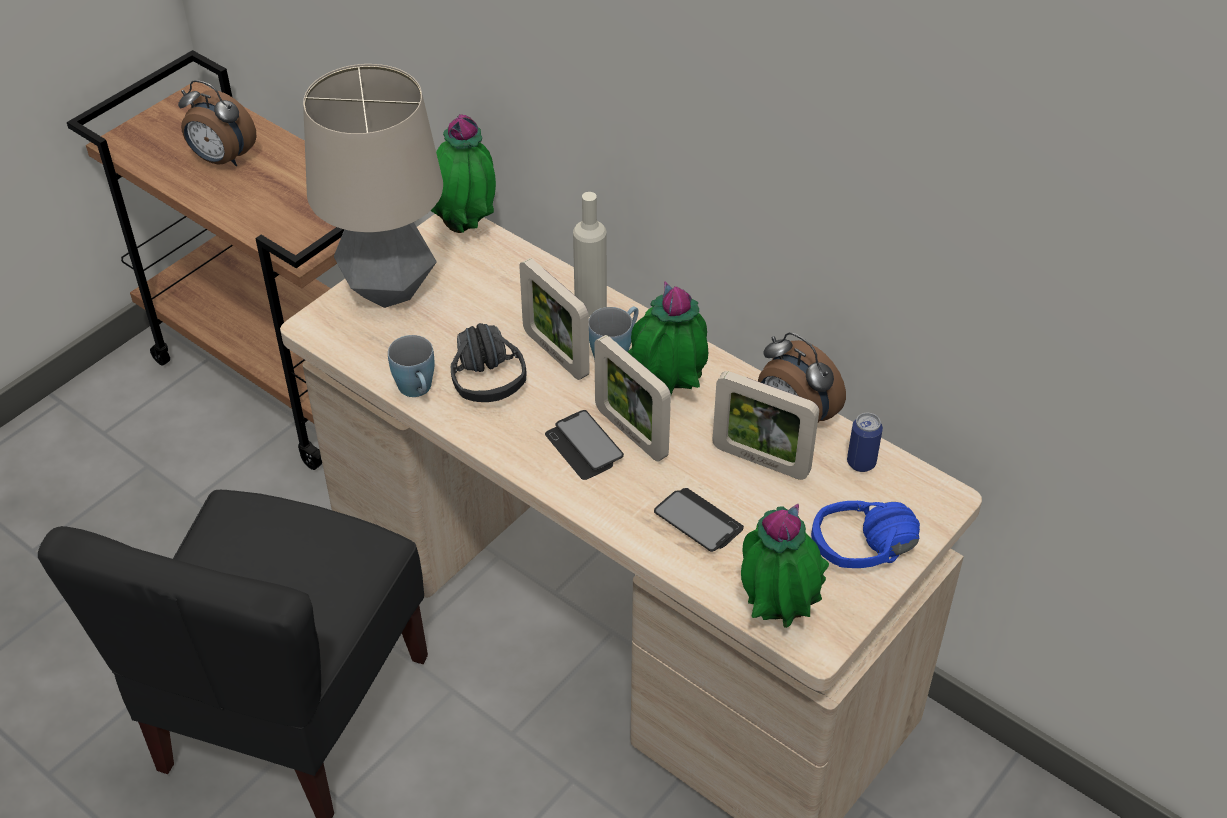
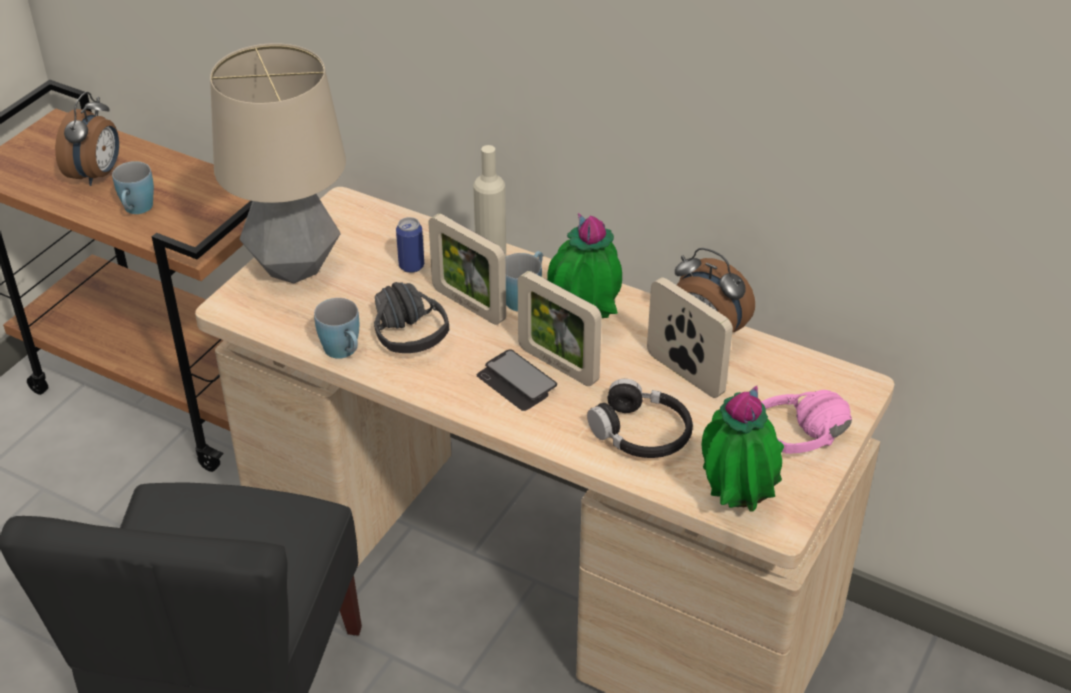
camera: 10 degrees left, 5 degrees down
(222, 159) = (97, 175): alarm clock -> alarm clock turned 90 degrees counterclockwise
(252, 204) = (136, 210): none -> blue mug
(467, 228) = (356, 206): potted plant -> none
(698, 521) = (641, 433): phone -> black headphones
(760, 460) = (685, 374): picture frame -> picture frame turned 150 degrees counterclockwise
(861, 463) = (777, 365): can -> can (411, 266)
(867, 560) = (806, 446): blue headphones -> pink headphones

